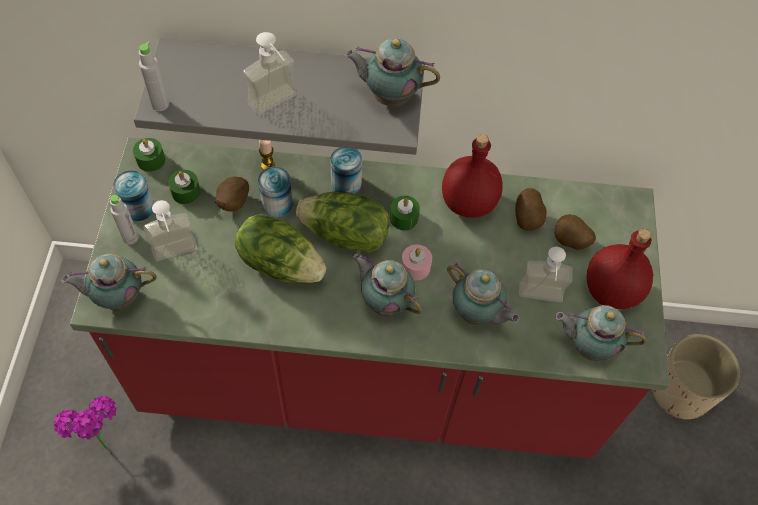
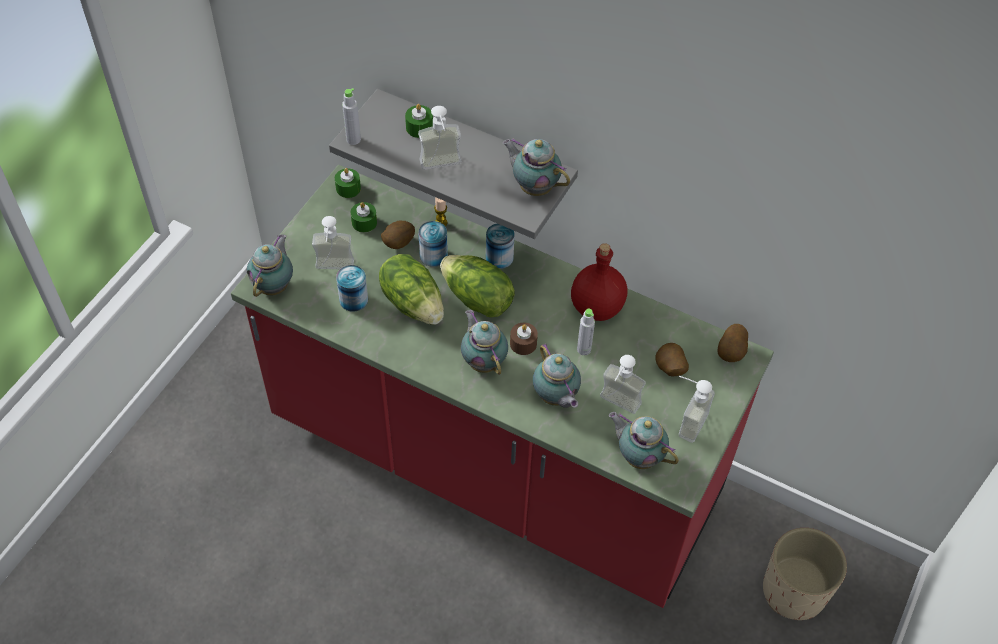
camera: 25 degrees right, 5 degrees down
(101, 440) = (233, 430): potted plant -> none
(118, 297) = (274, 285): teapot -> teapot turned 90 degrees clockwise
(130, 238) = (305, 244): grey bottle -> grey bottle (584, 349)
(138, 208) = (321, 222): can -> can (353, 299)
(403, 218) = (534, 301): green candle -> green candle (419, 127)
(415, 267) = (523, 343): pink candle -> brown candle
(528, 219) = (642, 338): potato -> potato (731, 353)
(612, 291) = (685, 421): red bottle -> soap dispenser

